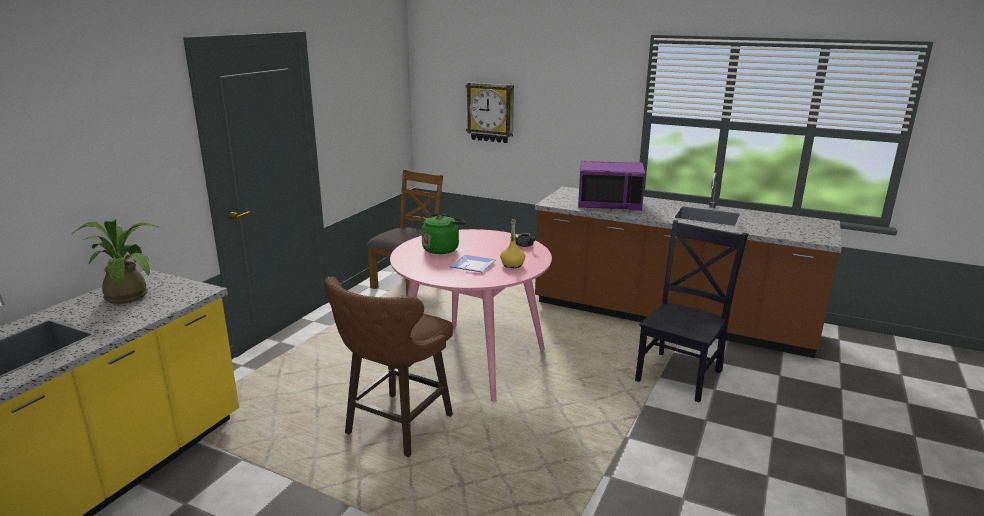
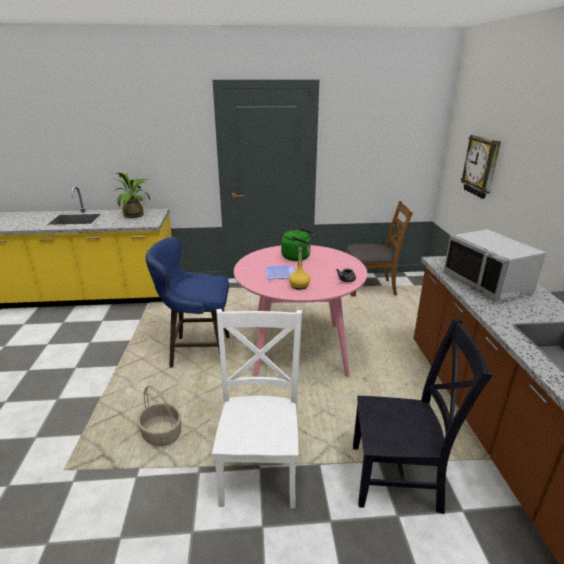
camera: 60 degrees right, 5 degrees up
(396, 427) = (197, 351): brown stool -> blue stool
(534, 490) = (162, 434): none -> basket
(609, 204) = (487, 284): purple microwave -> grey microwave
(629, 437) = (260, 468): none -> white chair

